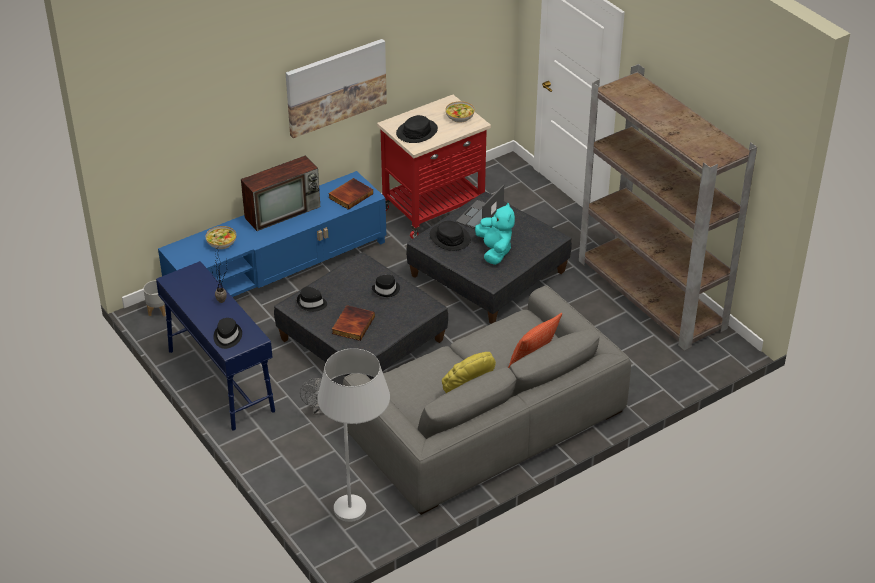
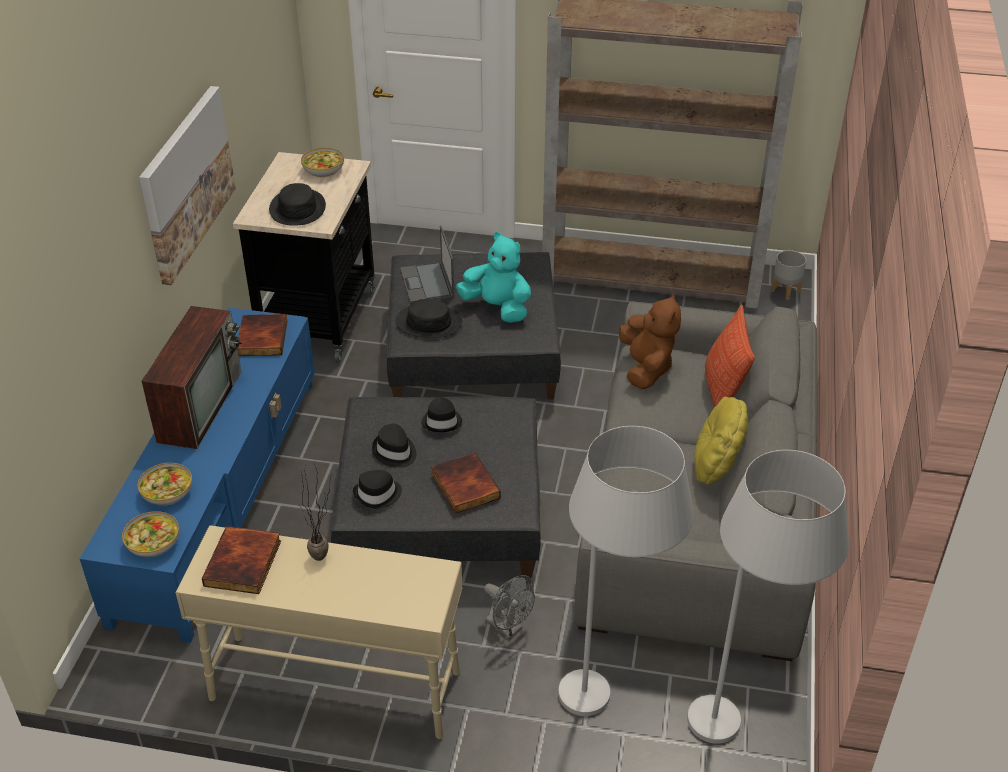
camera: 45 degrees left, 0 degrees up
(158, 311) = (119, 657): grey planter -> grey planter (786, 291)
(191, 260) = (154, 543): none -> bowl
(192, 284) = (244, 564): none -> book
(221, 380) = (335, 684): blue console table -> beige console table
(227, 337) = (397, 599): black hat -> black hat (394, 452)
(320, 469) = (613, 700): none -> white floor lamp
(433, 209) = (318, 319): red cart -> black cart
(509, 325) = (646, 368): none -> brown plush toy

